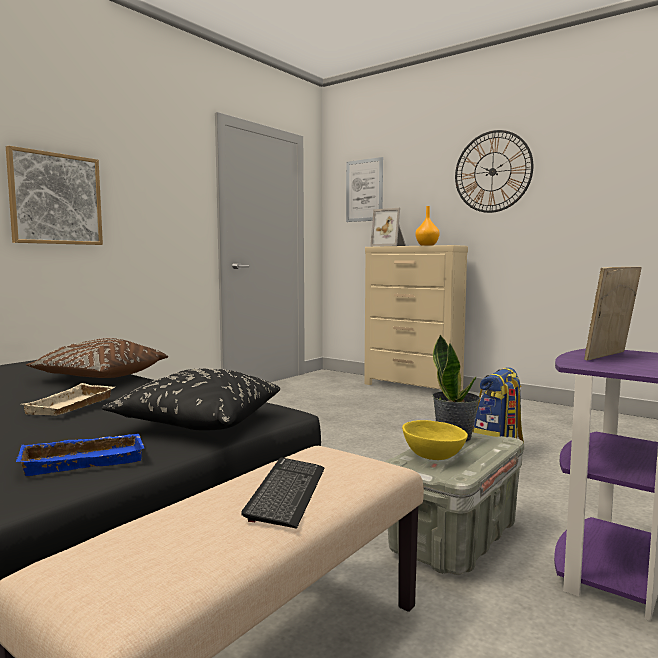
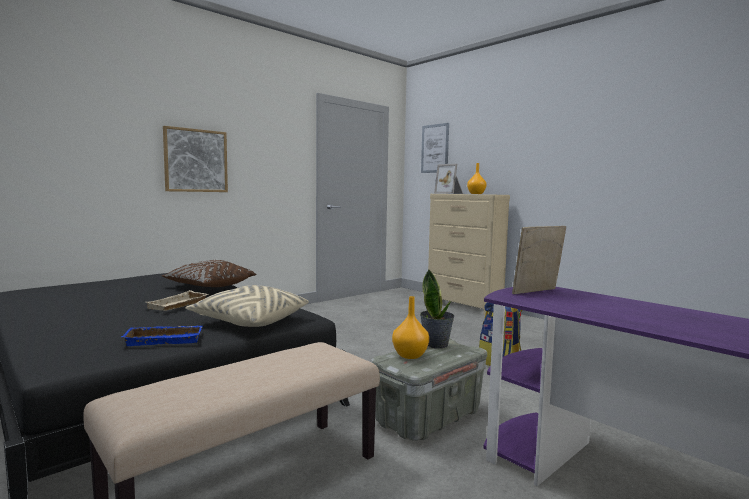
camera: 10 degrees right, 0 degrees up
(198, 423) = (249, 321): black pillow -> beige pillow
(287, 493) = (274, 369): keyboard -> none
(432, 455) = (409, 355): yellow bowl -> orange vase
(492, 171) = (530, 136): wall clock -> none

